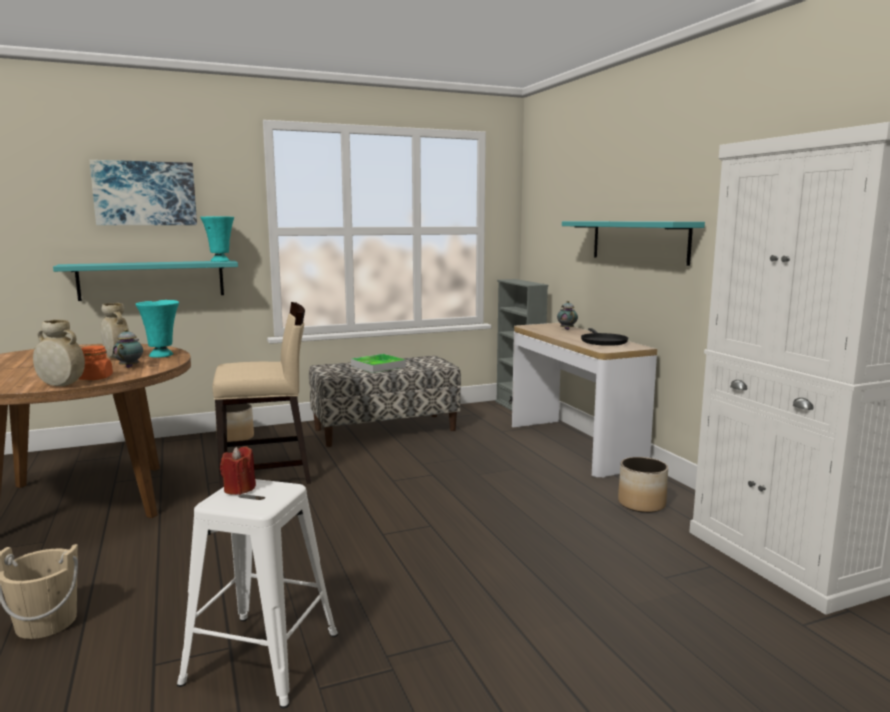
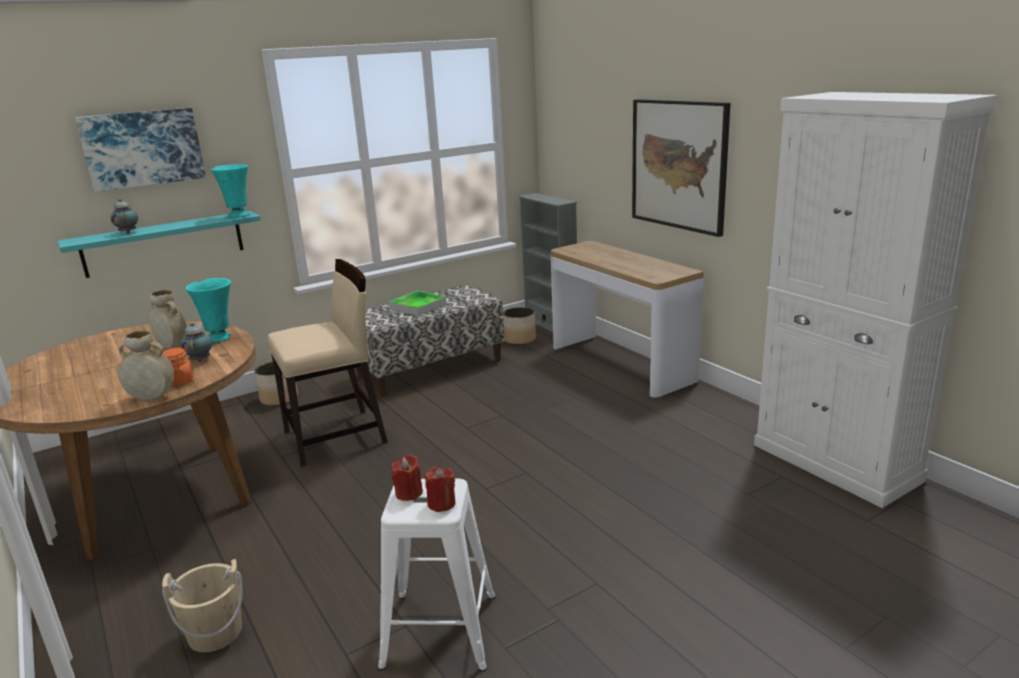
camera: 10 degrees left, 10 degrees up
(263, 501) = (441, 504): none -> red candle
(566, 329) = (604, 250): teapot -> teapot (128, 232)
(602, 341) = (649, 266): black frying pan -> none
(638, 241) = (678, 165): turquoise shelf -> picture
(641, 504) = (703, 421): planter -> planter (519, 339)

